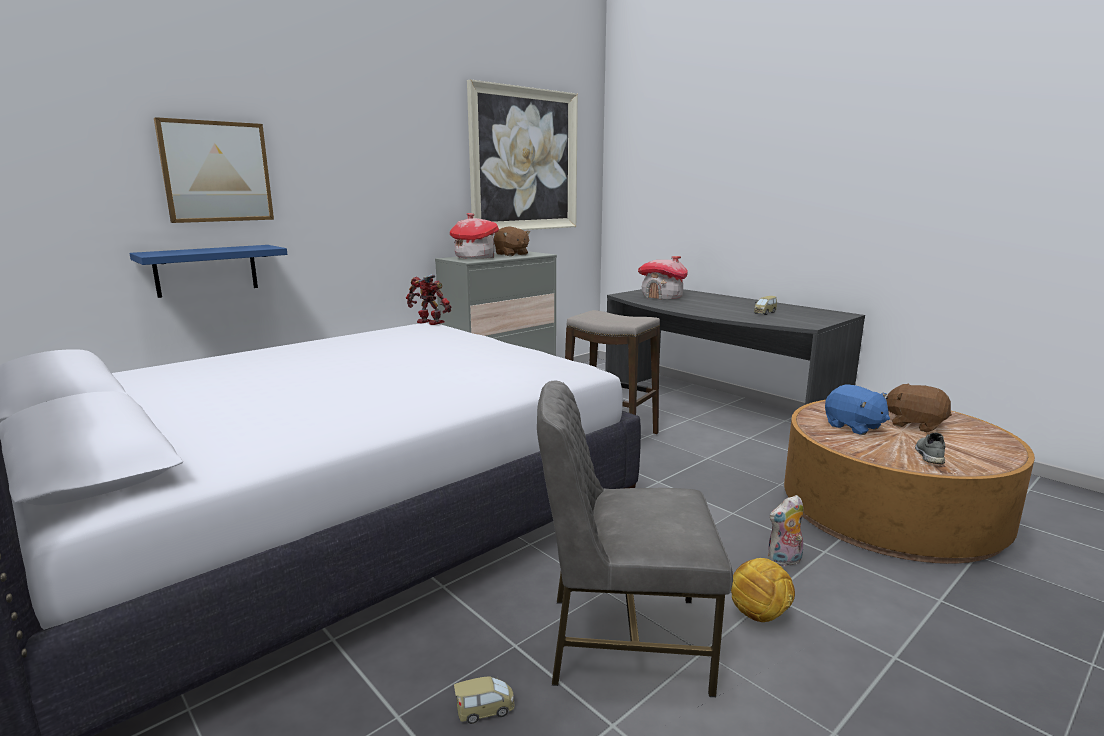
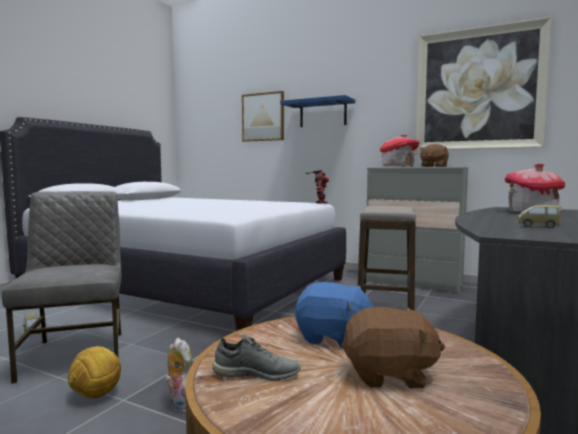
camera: 70 degrees right, 10 degrees down
(206, 270) = (254, 164): blue shelf -> blue shelf (323, 114)
(853, 427) = (333, 338): blue plush toy -> blue plush toy turned 105 degrees counterclockwise
(914, 424) = (389, 375): brown plush toy -> brown plush toy turned 75 degrees clockwise

